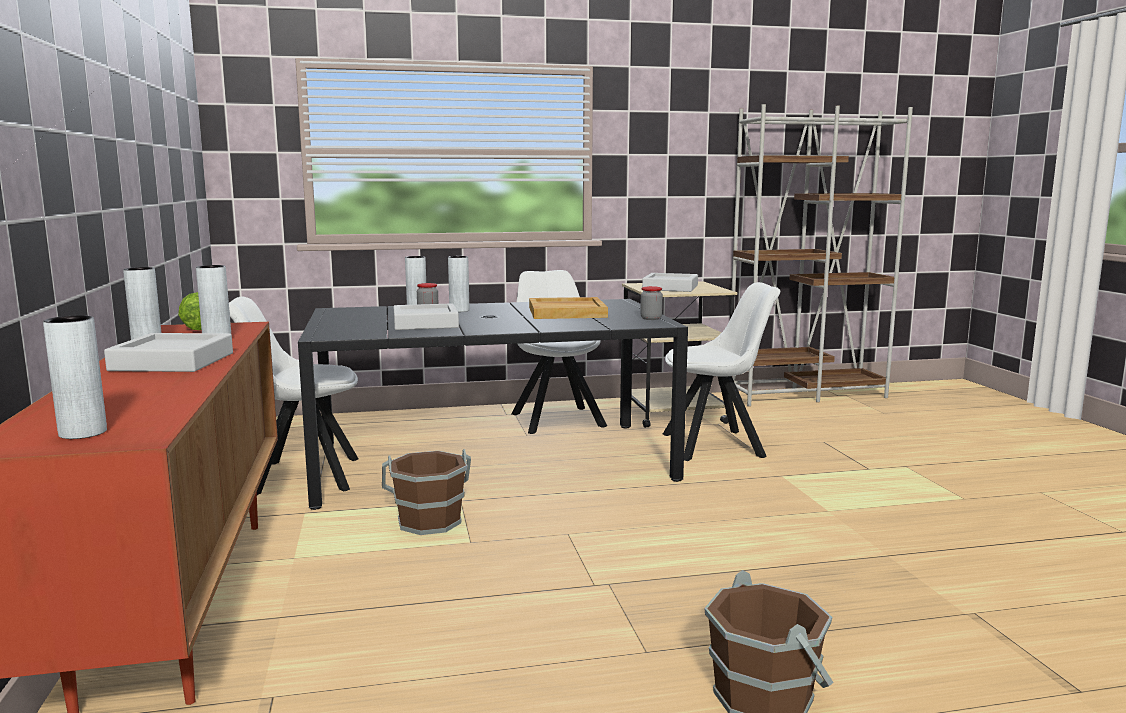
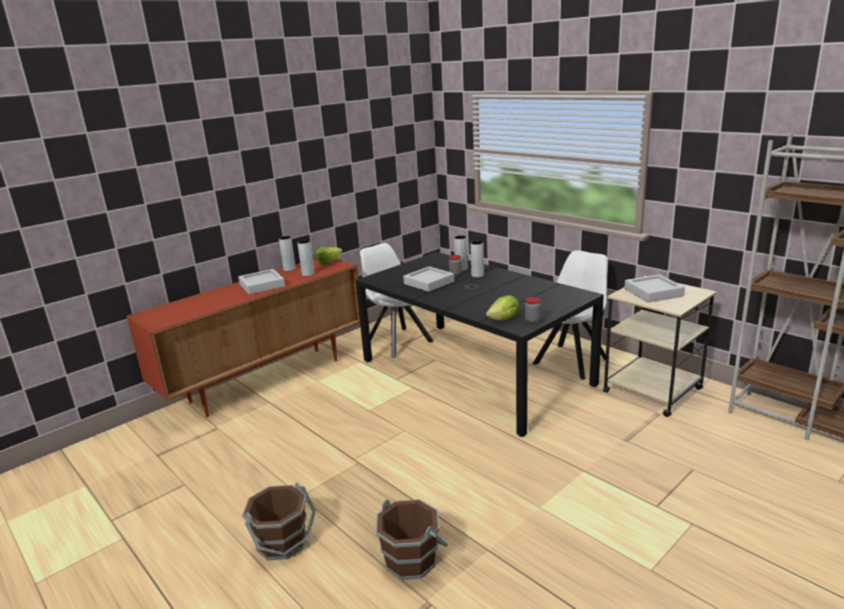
camera: 60 degrees right, 10 degrees up
(83, 433) = (160, 316): grey vase -> none
(429, 521) = (381, 390): brown bucket -> brown bucket (411, 559)
(567, 312) = (517, 296): beige tray -> none
(625, 323) = (504, 319): none -> lettuce
(715, 445) = (609, 427): white chair -> none

